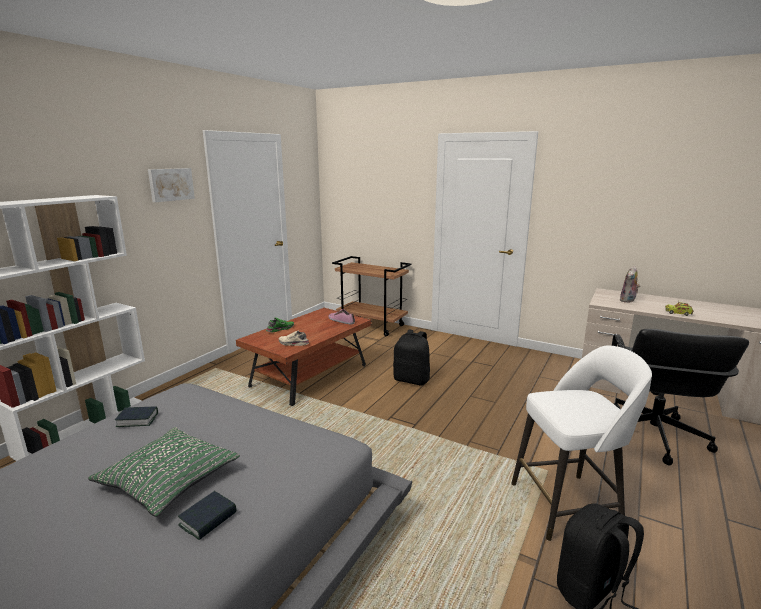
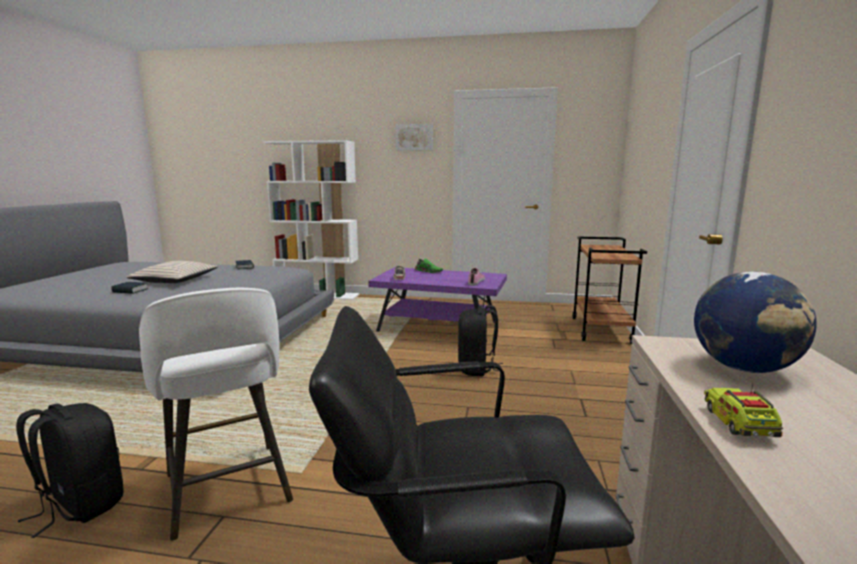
camera: 70 degrees right, 5 degrees down
(168, 479) = (175, 280): green pillow -> beige pillow
(309, 376) = (438, 328): brown coffee table -> purple coffee table
(628, 301) = (744, 368): plush toy -> globe

